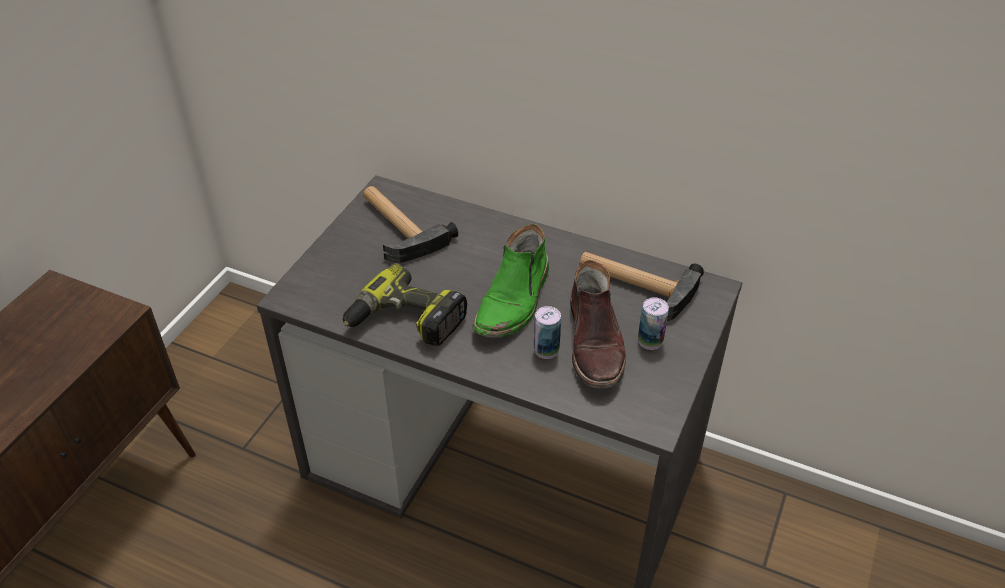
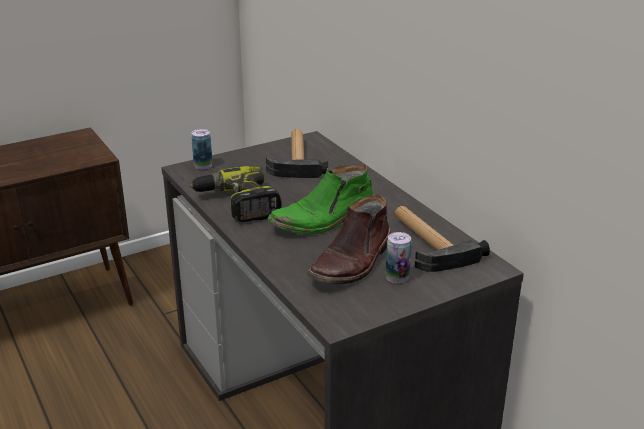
camera: 35 degrees right, 15 degrees down
(546, 350) = (312, 252): can -> can (203, 165)

